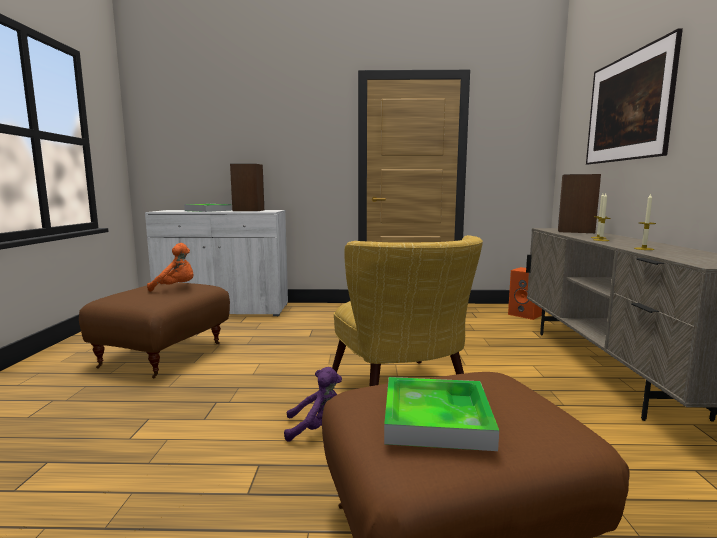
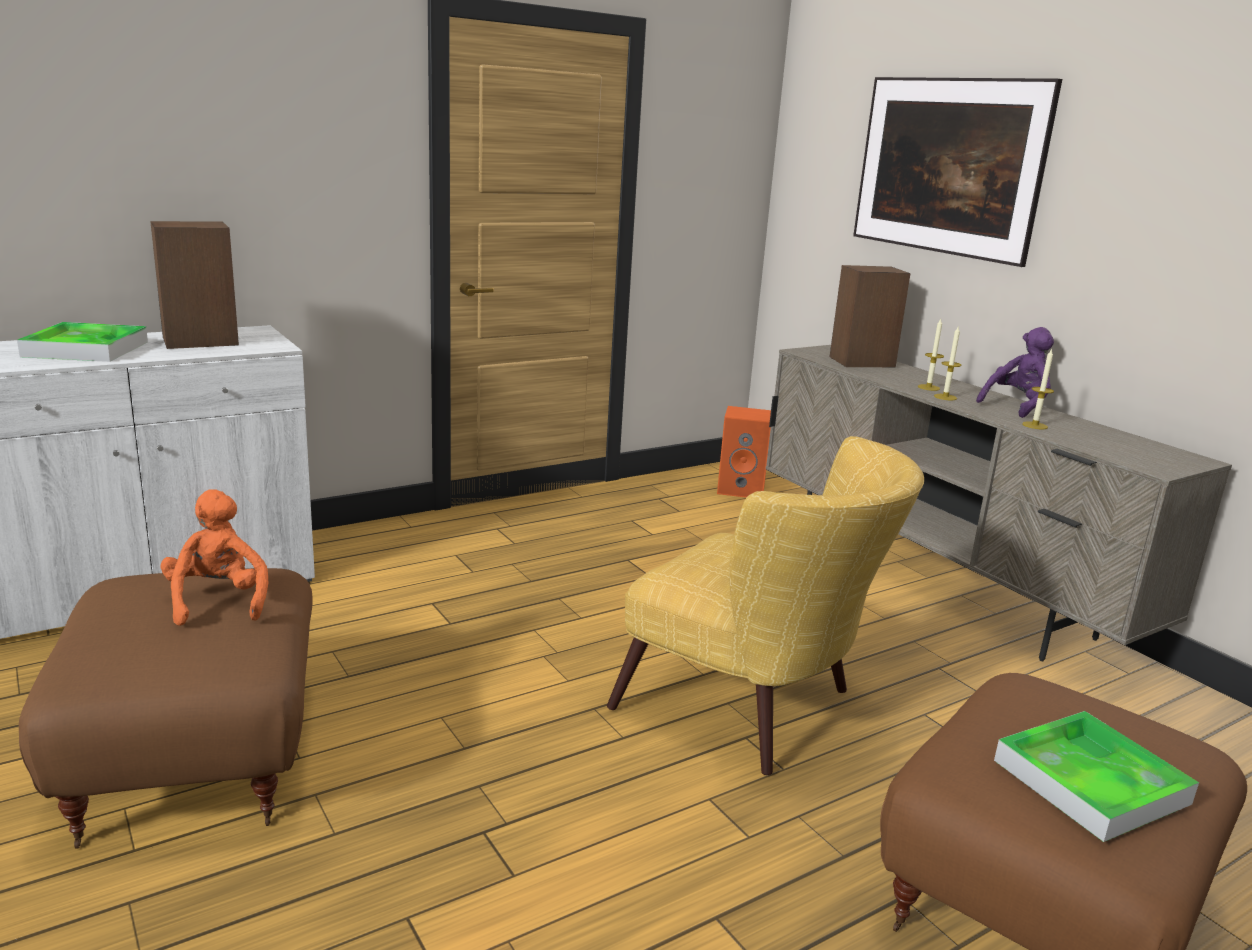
camera: 35 degrees left, 10 degrees up
(176, 288) = (218, 601): orange plush toy -> orange plush toy turned 75 degrees counterclockwise
(317, 428) = (713, 818): purple plush toy -> purple plush toy (1017, 406)

